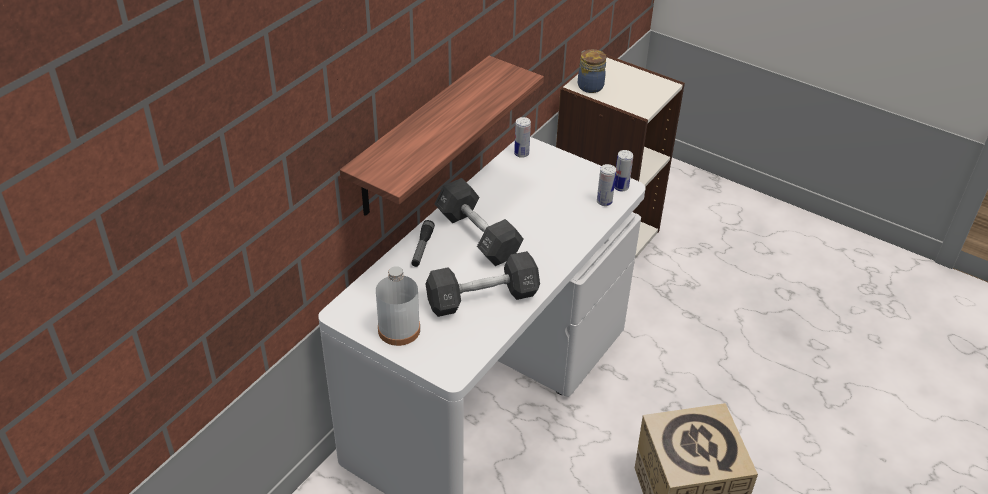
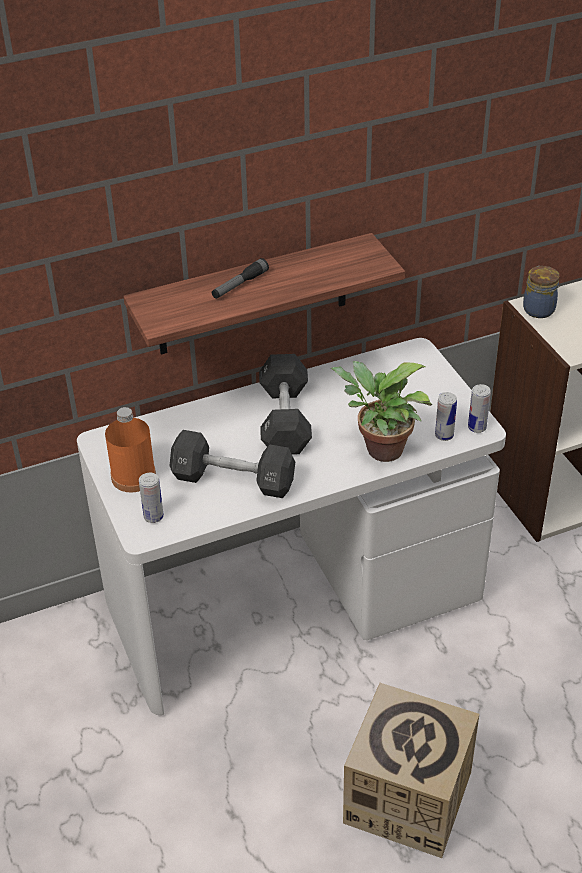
camera: 35 degrees right, 0 degrees up
(399, 330) = (133, 476): white bottle -> orange bottle
(422, 248) = (222, 411): flashlight -> flashlight (239, 285)
(521, 154) = (404, 355): can -> can (153, 517)
(569, 231) = (379, 450): none -> potted plant

